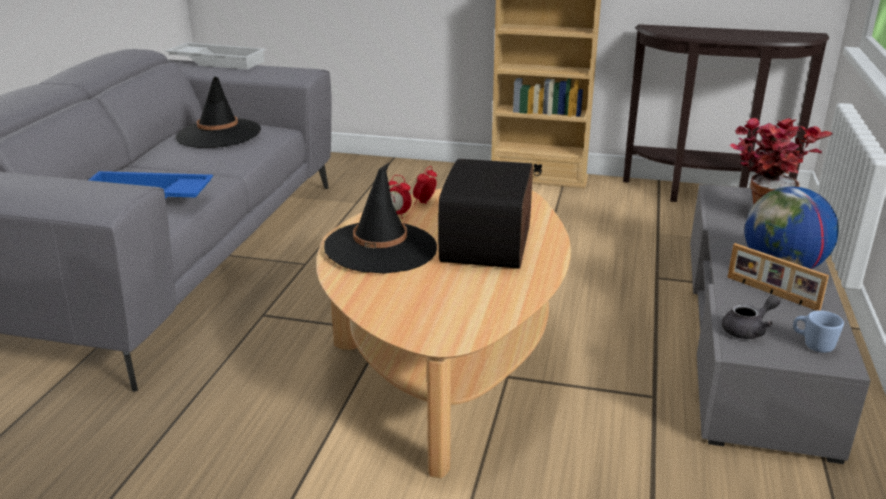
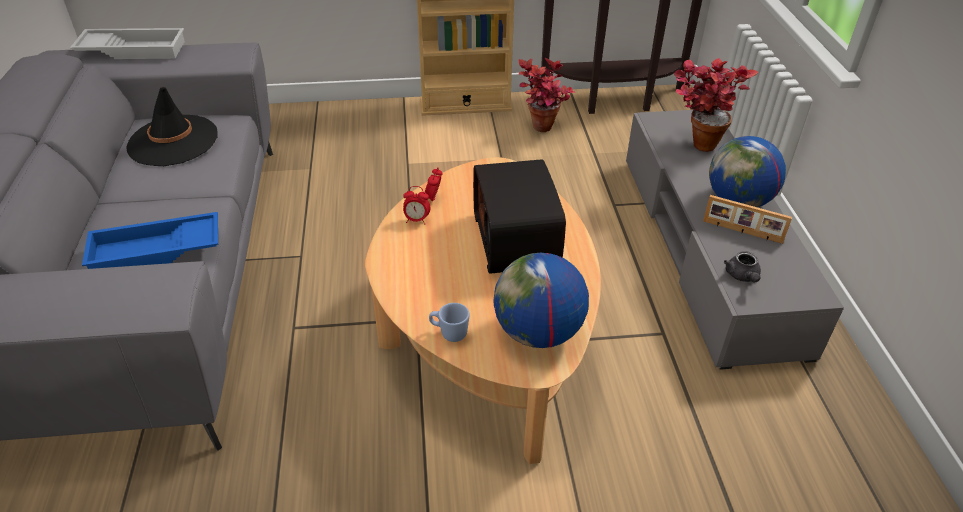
camera: 20 degrees left, 15 degrees up
(381, 248) = (426, 267): black hat -> none
(459, 313) = (538, 332): none -> globe
(608, 208) = (541, 131): none -> potted plant
(748, 330) = (742, 276): grey teapot -> grey teapot turned 135 degrees clockwise
(812, 345) = (792, 281): blue mug -> blue mug (449, 333)

